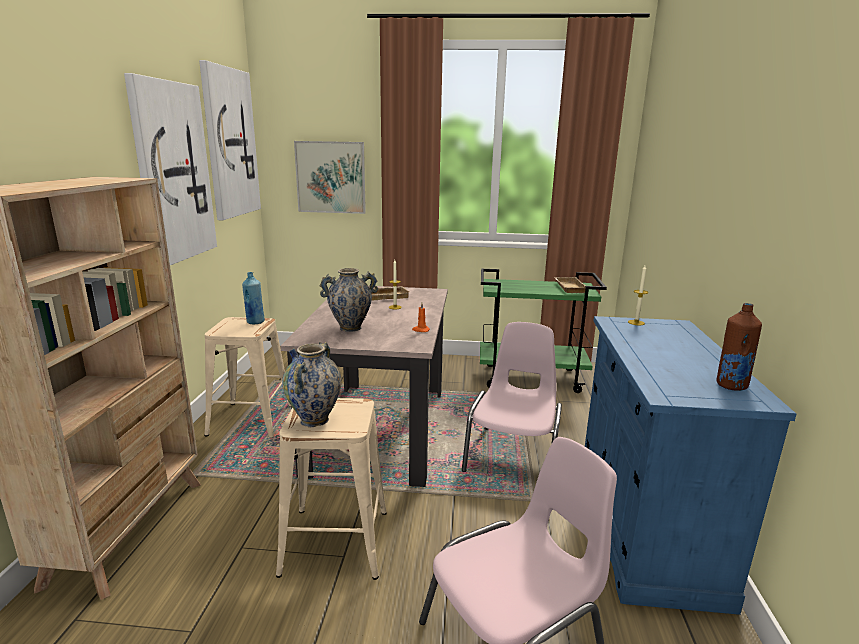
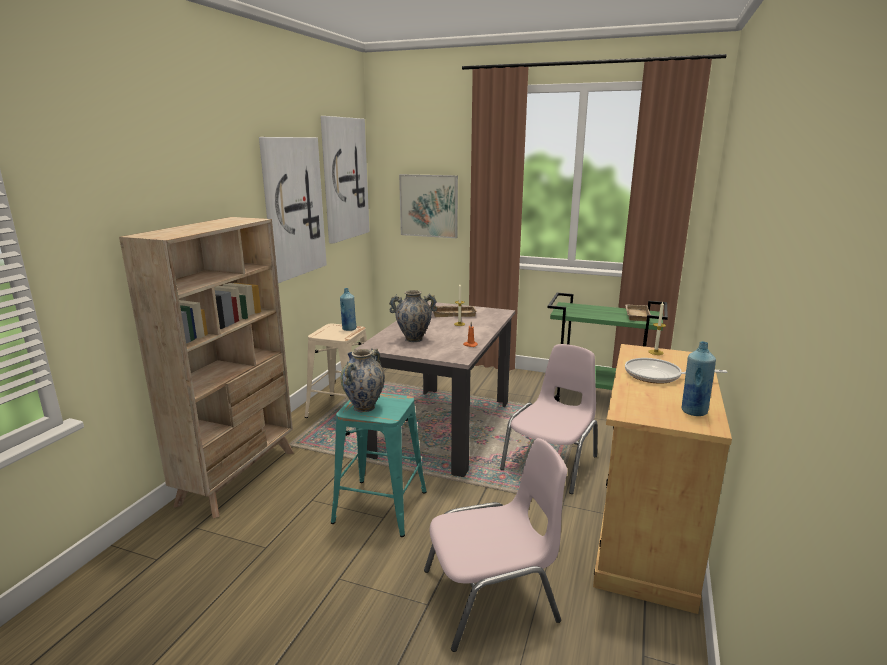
camera: 15 degrees right, 0 degrees up
(335, 542) = (380, 507): beige stool -> turquoise stool
(643, 525) = (645, 534): blue cabinet -> beige cabinet
(660, 348) = (658, 376): none -> frying pan
(731, 385) = (693, 411): brown bottle -> blue bottle

